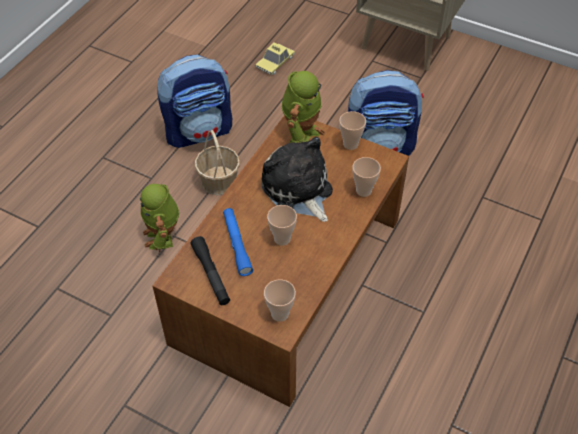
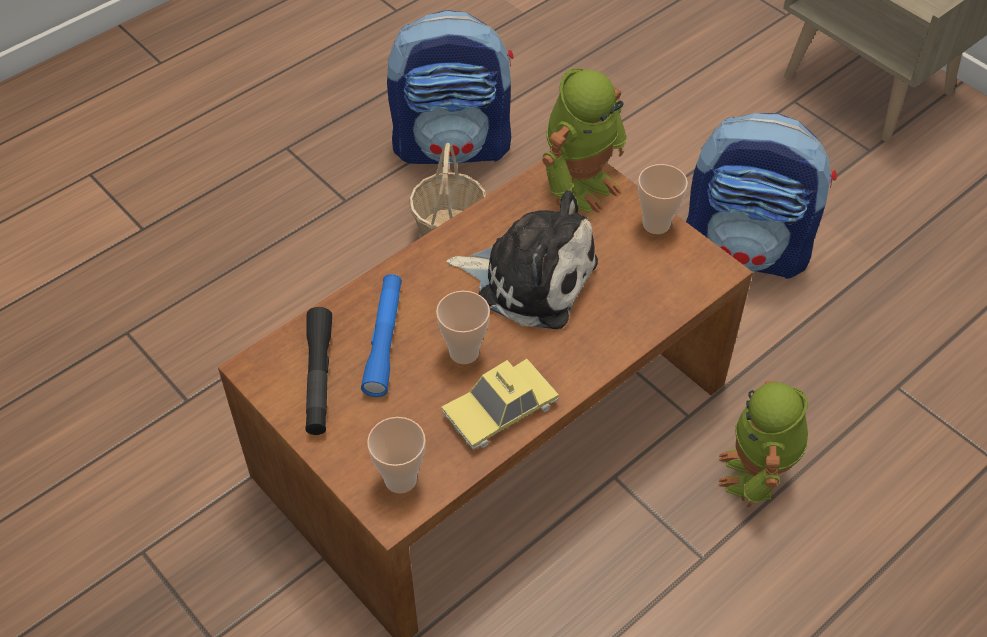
camera: 20 degrees right, 0 degrees up
(163, 236) = (322, 299): toy robot -> toy robot (756, 475)
(275, 62) = (625, 65): toy car -> toy car (500, 409)
(298, 190) = (529, 278): plush toy -> plush toy turned 120 degrees clockwise
(363, 190) = (643, 310): cup -> none

